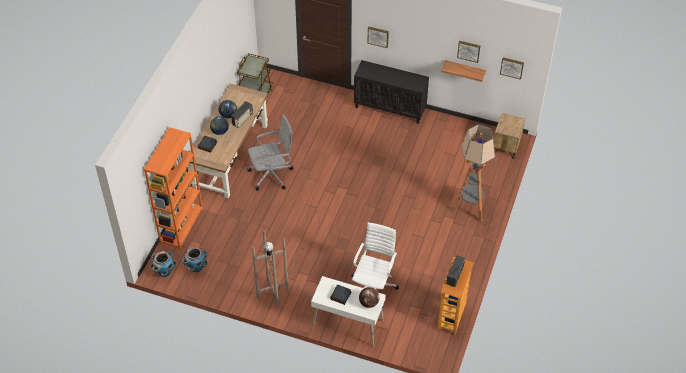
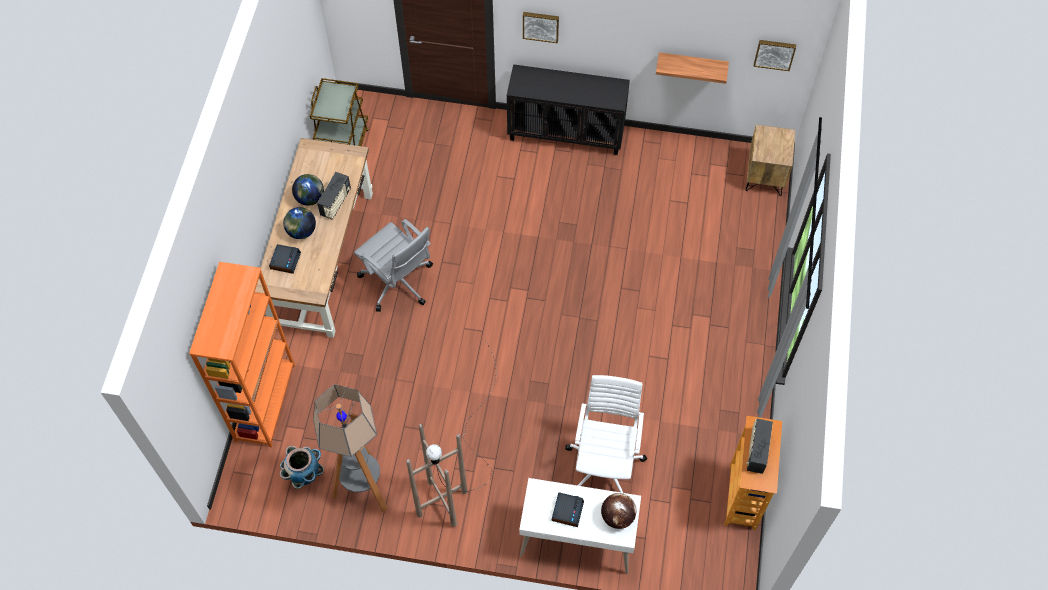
camera: 10 degrees left, 10 degrees up
(165, 272) = (253, 492): planter -> none
(272, 174) = (398, 283): grey office chair -> grey office chair turned 75 degrees clockwise
(469, 50) = (700, 34): picture -> none
(469, 209) = (730, 297): floor lamp -> floor lamp (364, 489)

